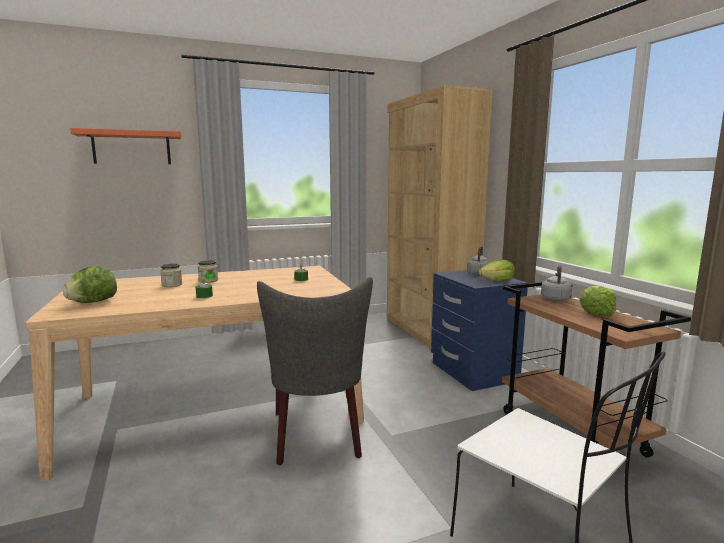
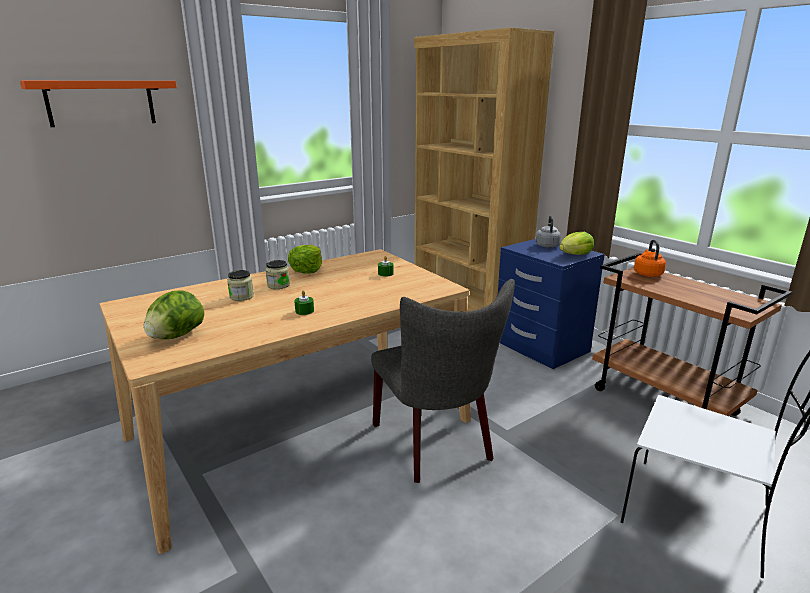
camera: 15 degrees left, 10 degrees up
(555, 298) = (647, 273): grey kettle -> orange kettle
(597, 312) = (698, 288): lettuce -> lettuce (307, 270)

